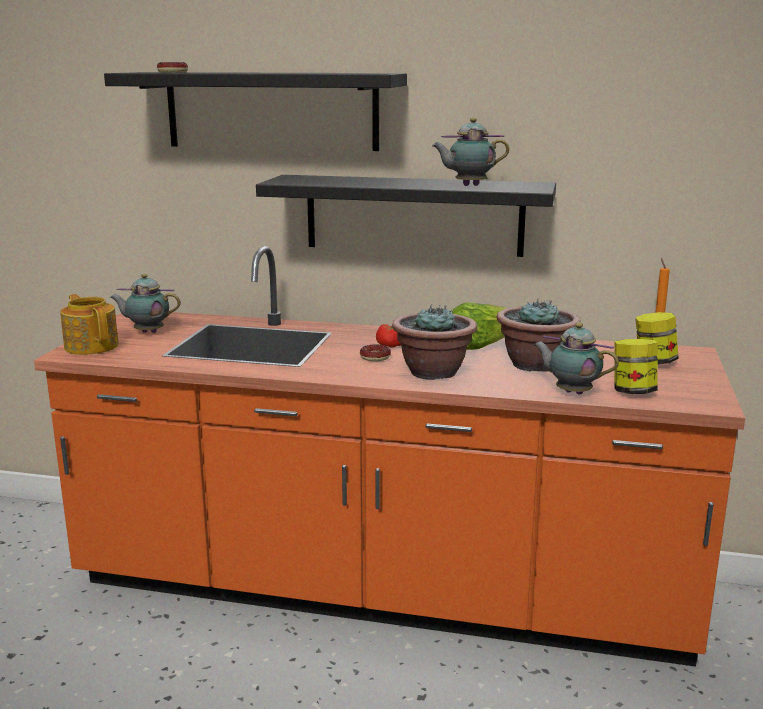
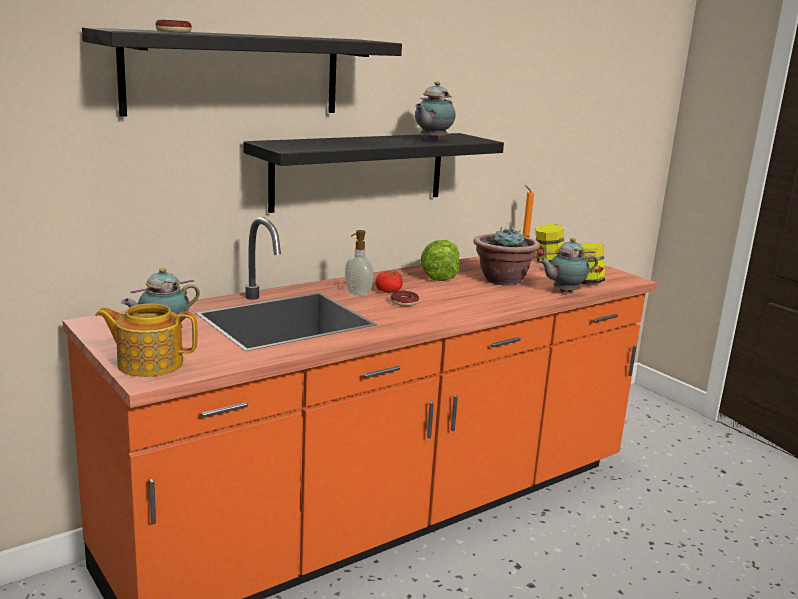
camera: 50 degrees left, 0 degrees up
(358, 341) = (357, 293): none -> soap dispenser
(433, 372) = (467, 302): potted plant -> none

